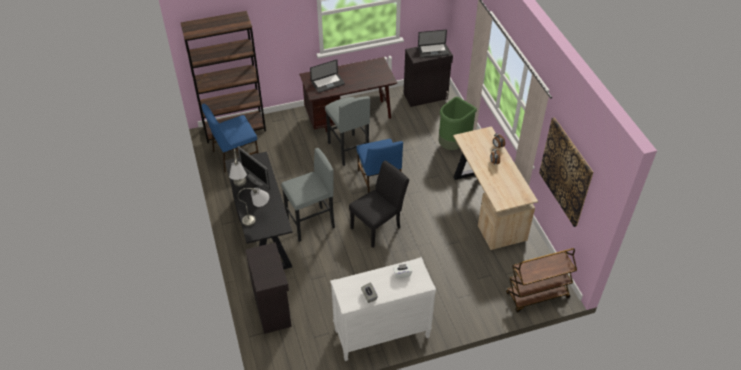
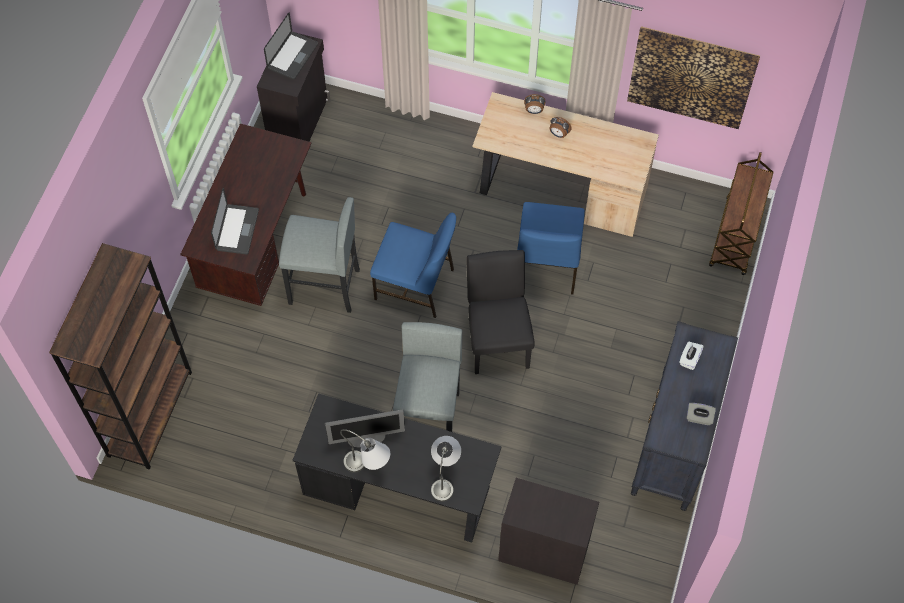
camera: 55 degrees left, 15 degrees up
(234, 155) = (210, 444): blue chair -> blue chair (546, 264)
(381, 334) = (673, 444): white dresser -> black dresser
(453, 145) = (422, 154): green trash can -> none

